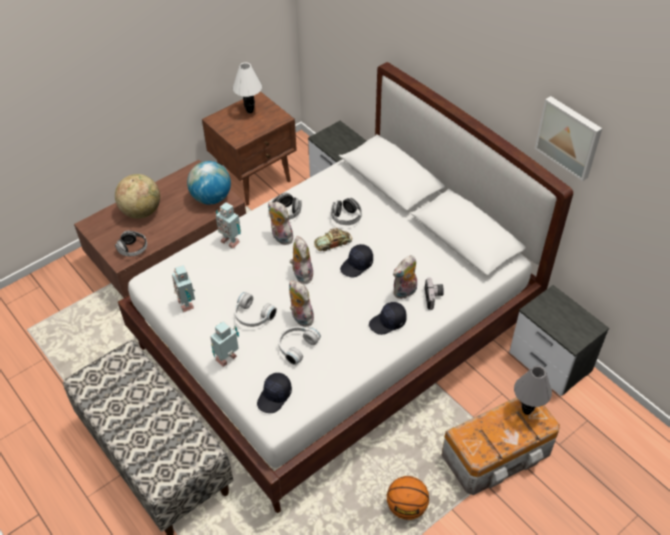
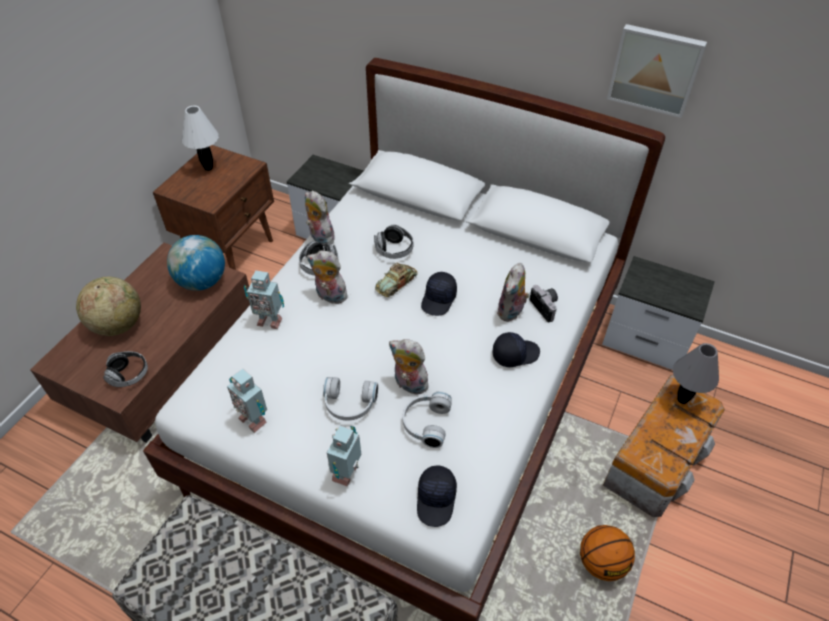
camera: 25 degrees left, 0 degrees up
(301, 274) = (380, 331): plush toy -> plush toy (320, 237)
(388, 323) = (515, 354): black cap -> black cap turned 150 degrees counterclockwise

